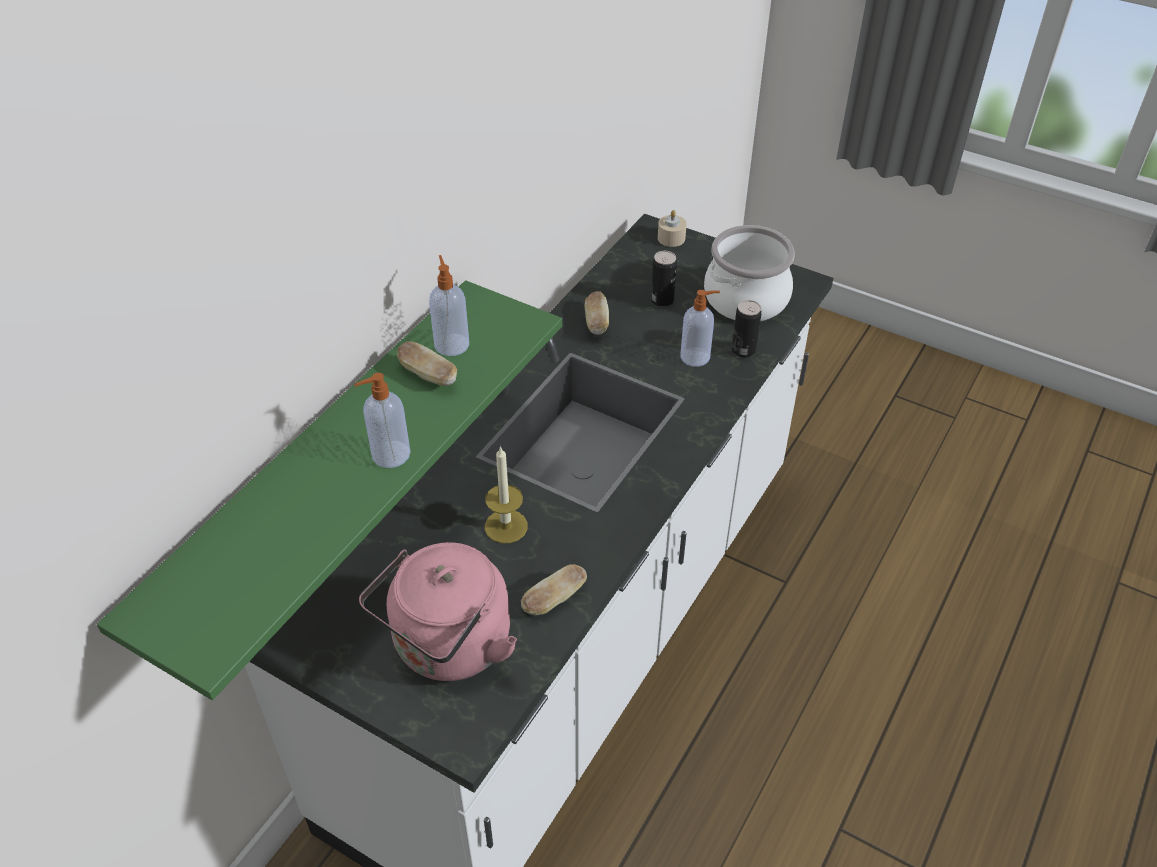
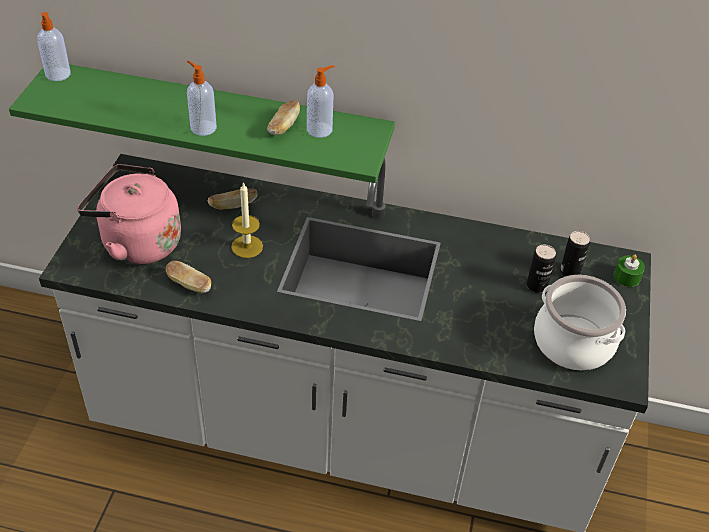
camera: 70 degrees right, 0 degrees up
(596, 322) = (484, 250): bread -> bread (233, 205)
(671, 238) = (626, 277): beige candle -> green candle
(696, 357) = (476, 320): soap dispenser -> soap dispenser (58, 75)
(743, 350) = (501, 350): can -> can (570, 271)

